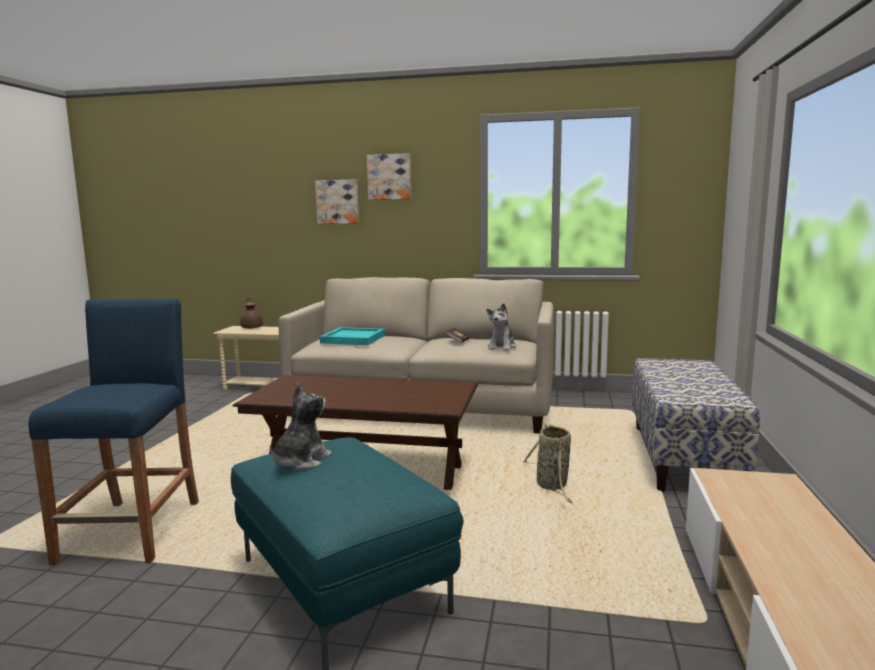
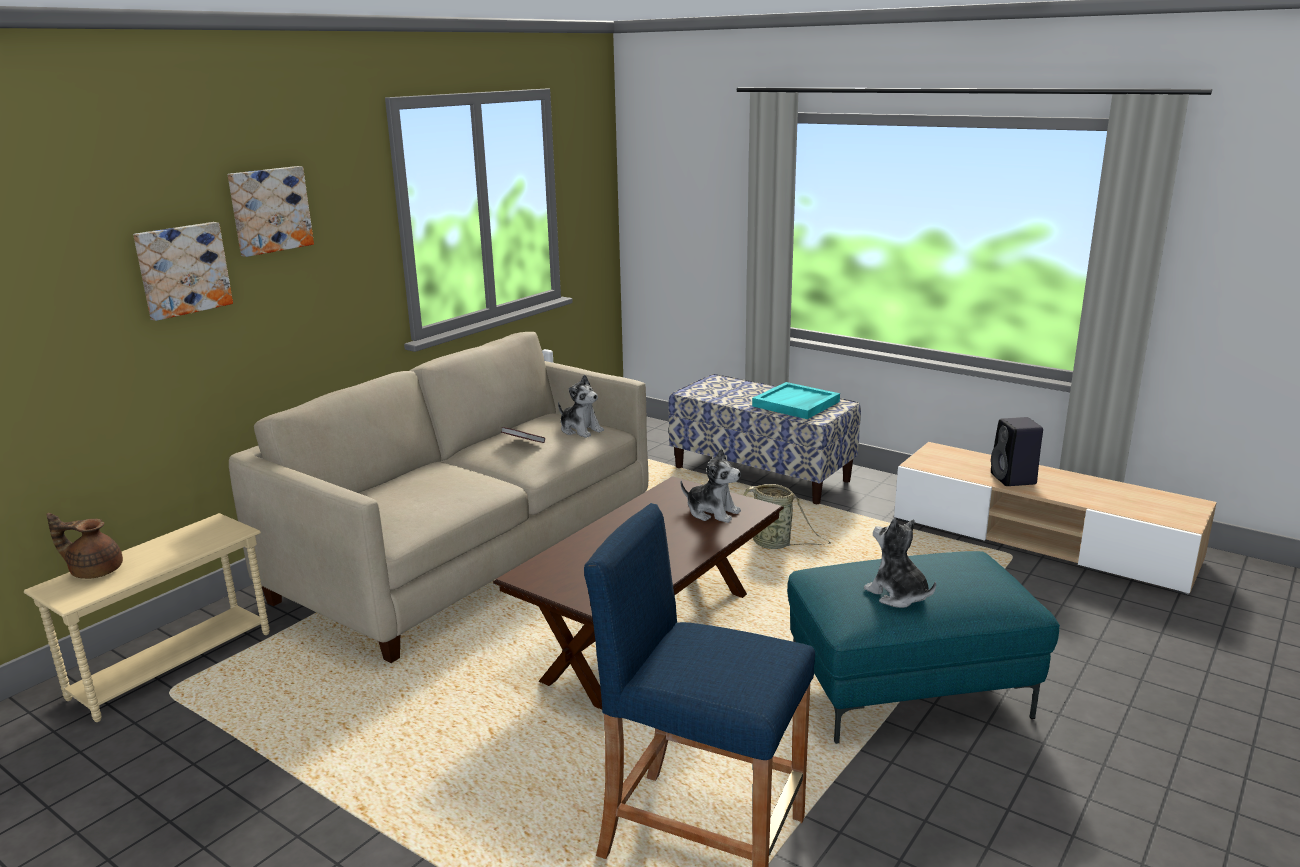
camera: 65 degrees left, 10 degrees up
(352, 339) = (407, 497): turquoise tray -> turquoise tray (796, 404)
(422, 399) = (712, 512): none -> plush toy
(769, 533) = (1014, 479): none -> black speaker

